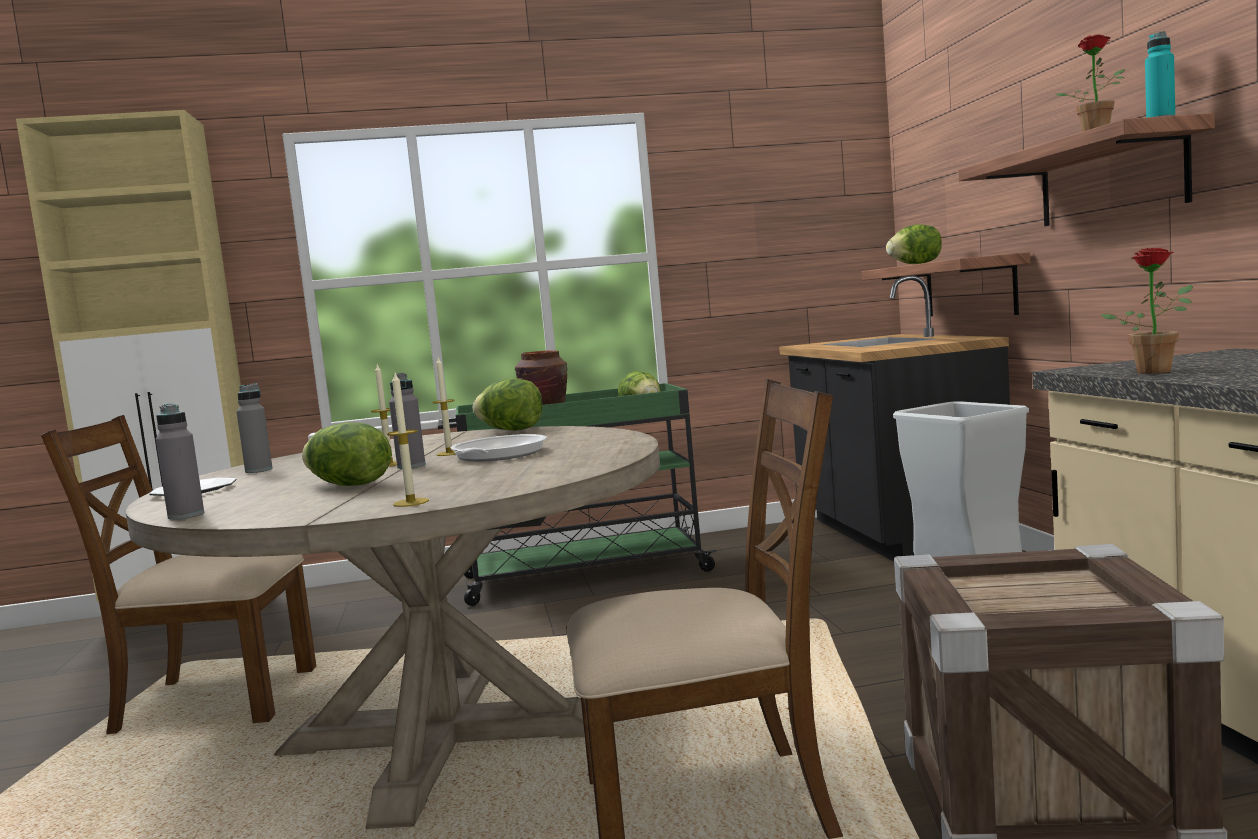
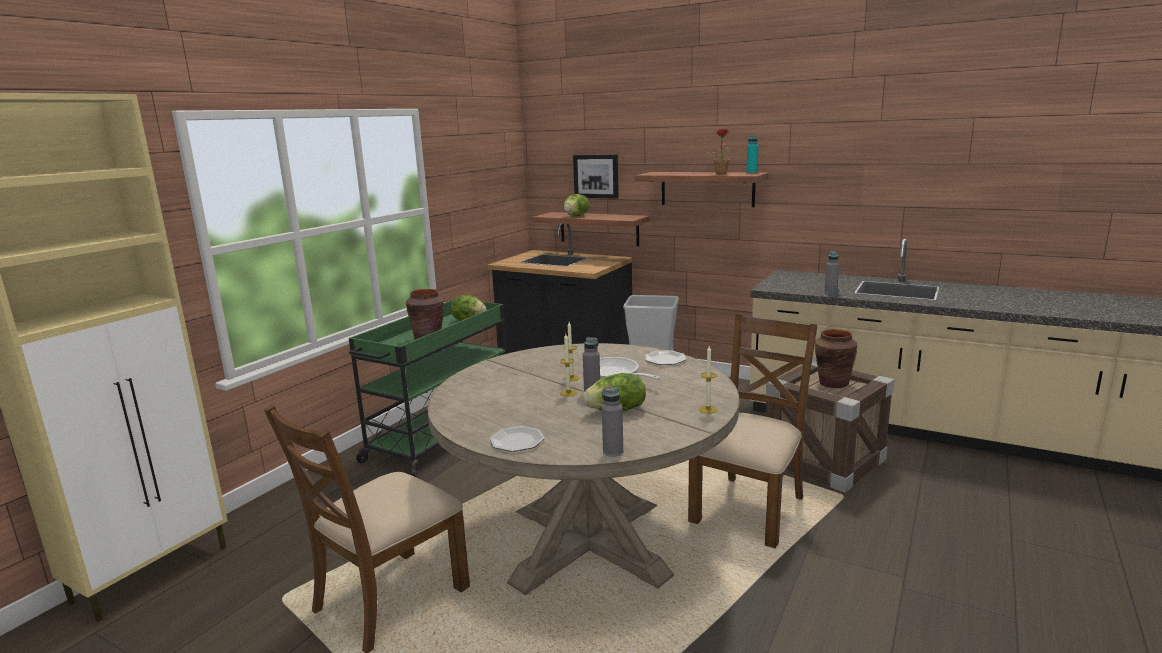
camera: 50 degrees left, 10 degrees up
(259, 470) = (481, 418): grey bottle -> grey bottle (830, 292)
(511, 430) = (528, 354): lettuce -> none
(607, 450) = (664, 359): none -> plate
(963, 191) = (596, 176): none -> picture
(1054, 595) = (833, 383): none -> brown vase
(1157, 371) = (804, 289): potted plant -> none

